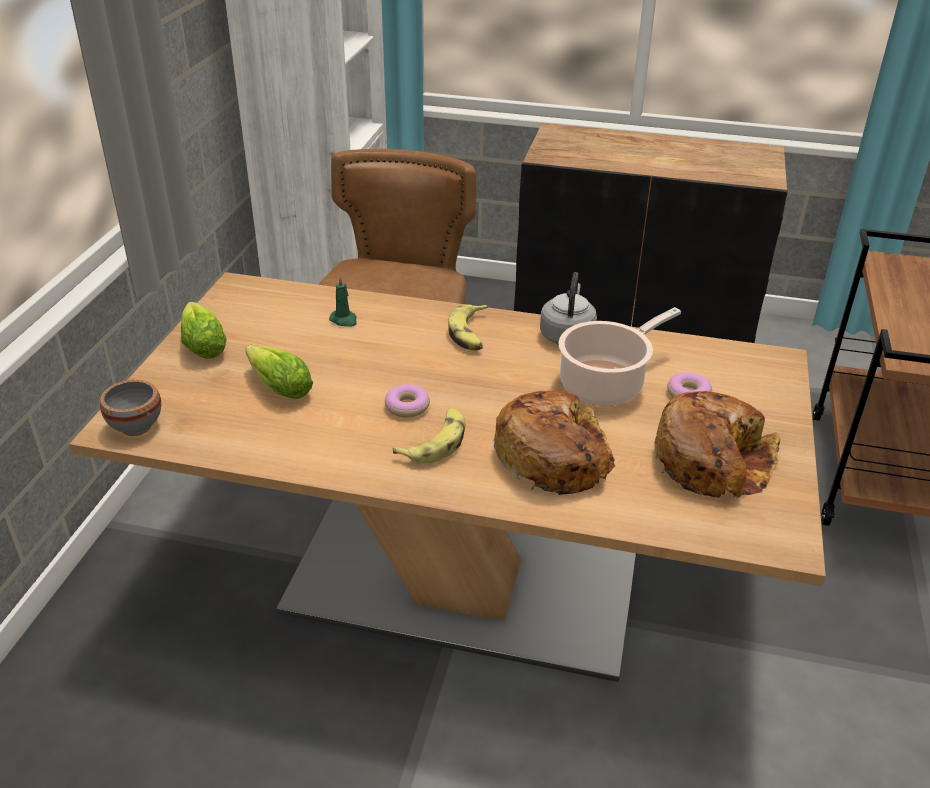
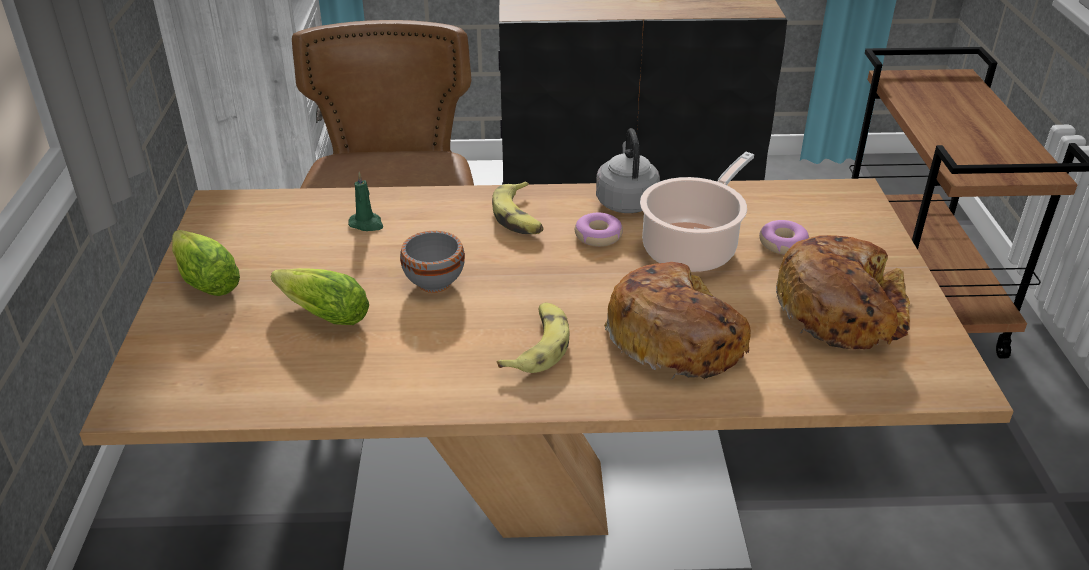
camera: 15 degrees left, 0 degrees up
(137, 427) = (164, 396): grey bowl -> grey bowl (436, 283)
(407, 406) = (486, 310): donut -> donut (598, 236)

